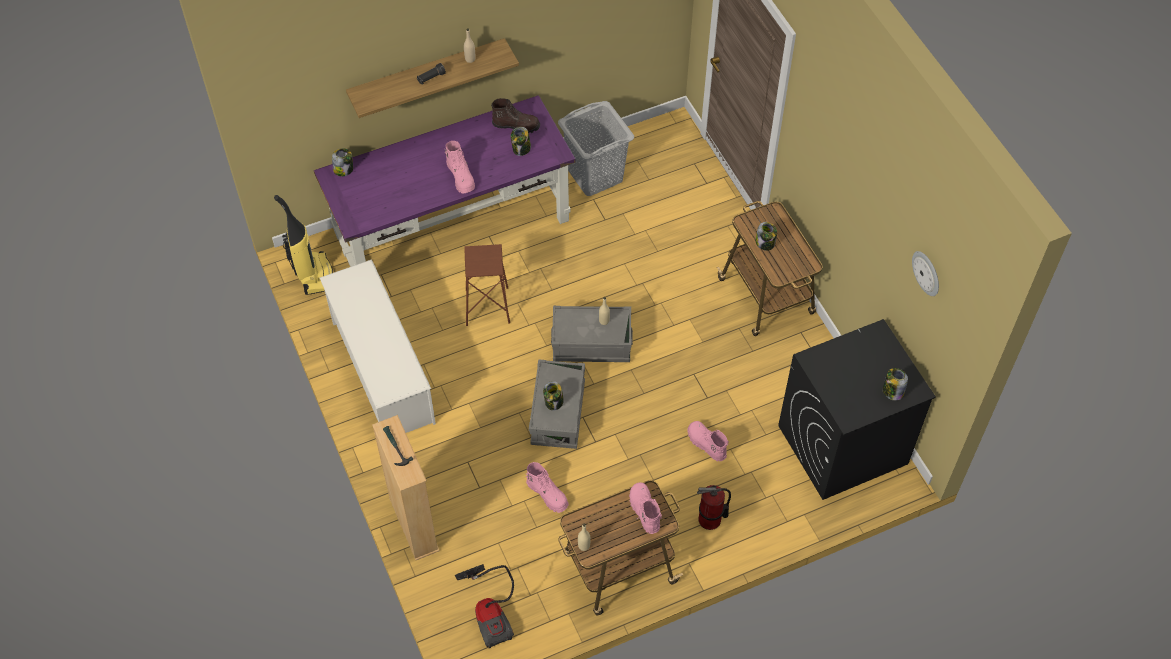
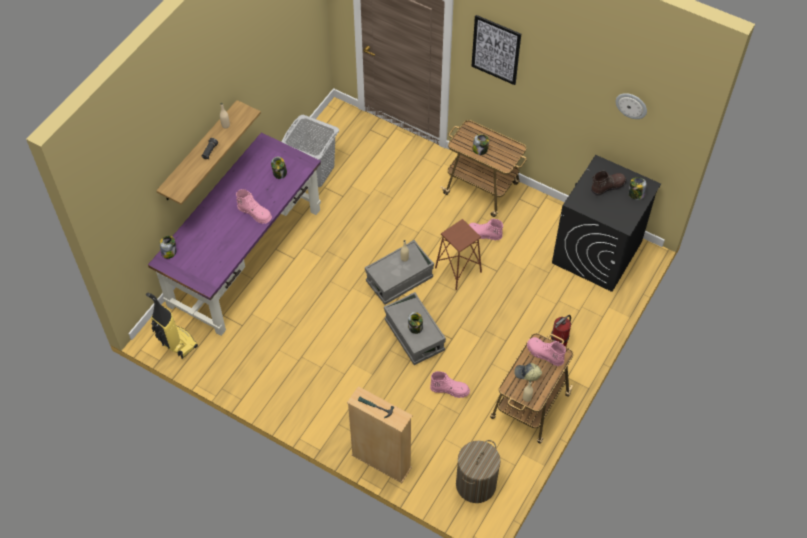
camera: 35 degrees left, 0 degrees up
(382, 371) = (277, 378): white shoe rack -> none
(487, 306) = (312, 295): brown stool -> brown stool (458, 270)
(491, 613) = (476, 484): vacuum cleaner -> laundry basket
(516, 125) = (263, 159): brown boot -> brown boot (607, 187)
(606, 520) = (527, 374): none -> cap
(706, 444) = (519, 300): pink boot -> pink boot (484, 234)
(820, 125) = (496, 49): none -> picture

